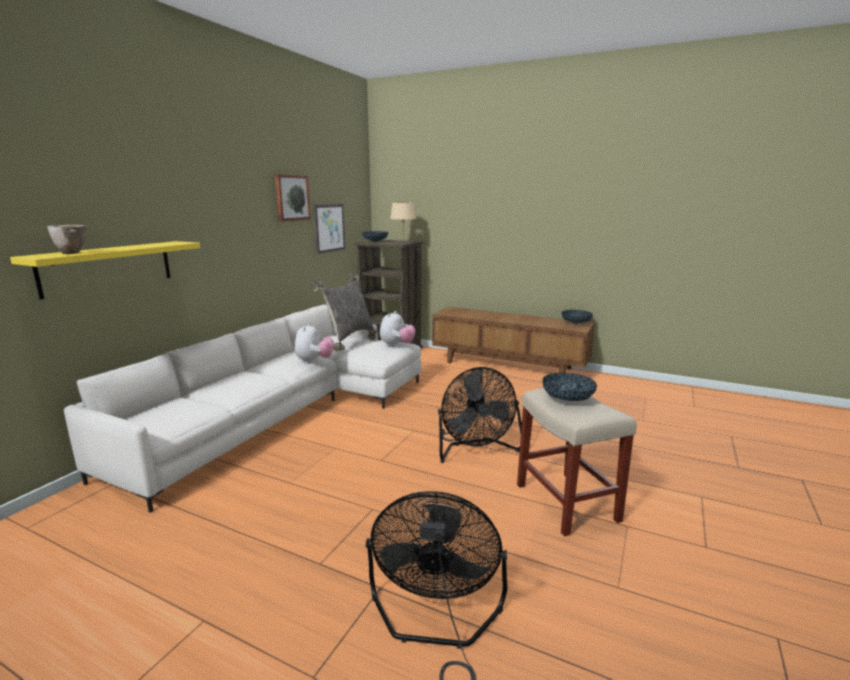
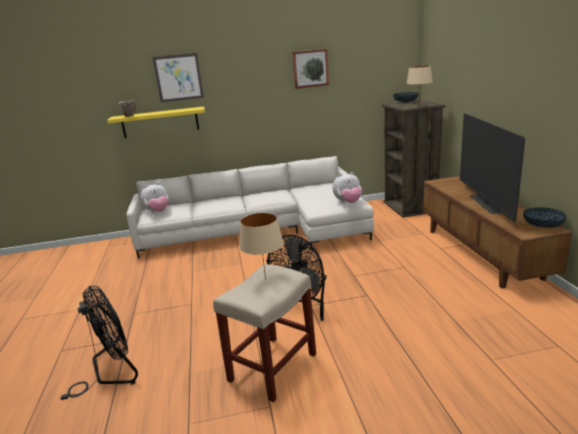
camera: 55 degrees right, 5 degrees up
(314, 361) = (277, 200): plush toy -> plush toy (158, 211)
(329, 228) = (356, 90): picture -> picture (178, 77)
(347, 344) = (322, 193): pillow -> none
(514, 319) = (485, 204): none -> television
(567, 399) = (265, 280): bowl -> beige table lamp

